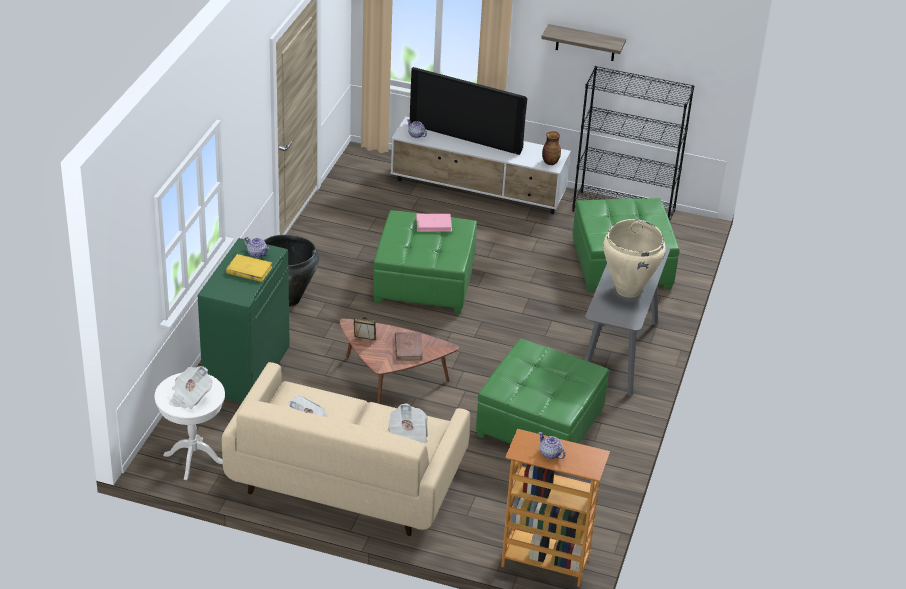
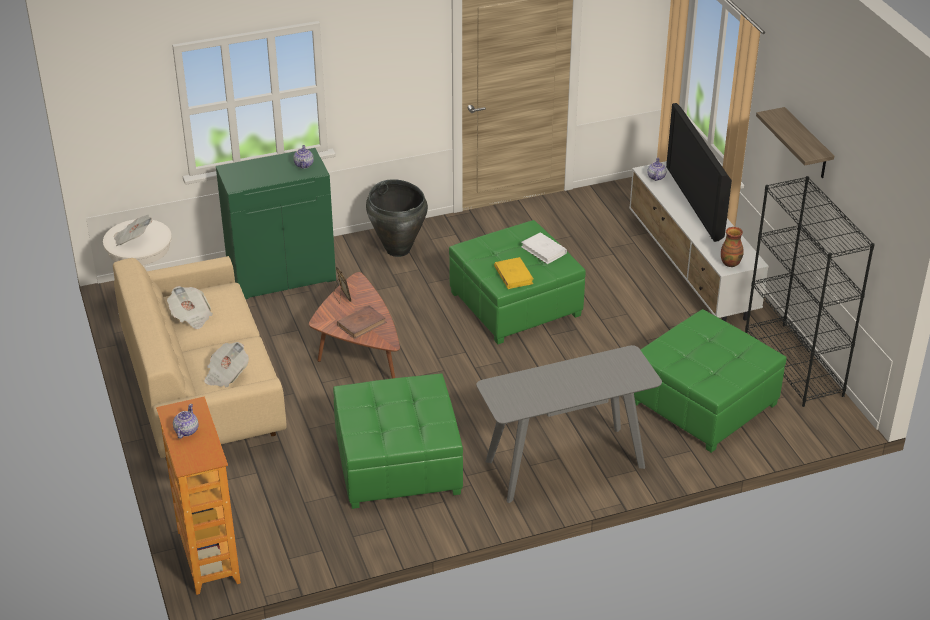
camera: 55 degrees right, 0 degrees up
(249, 270) = (276, 172): yellow book -> yellow book (513, 275)
(434, 224) = (544, 250): pink book -> white book
(628, 289) = (555, 388): beige vase -> none

